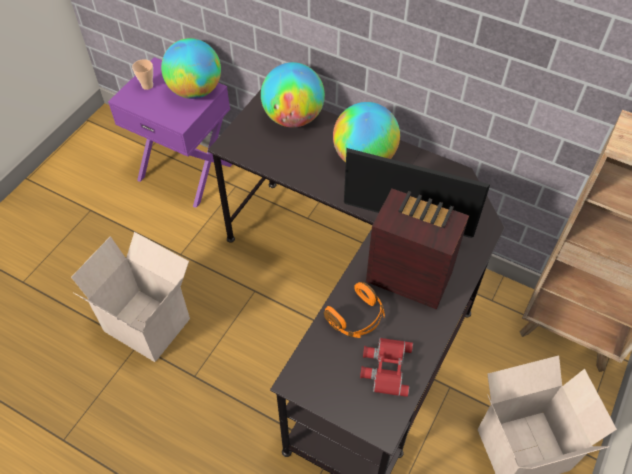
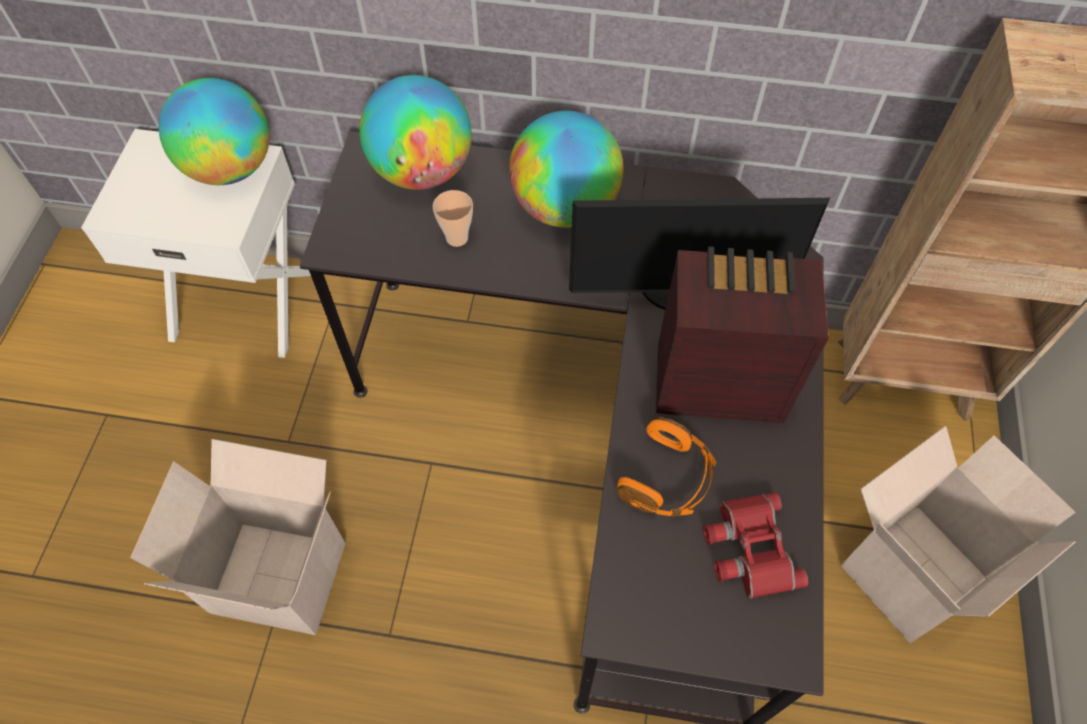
camera: 20 degrees left, 5 degrees up
(147, 85) = (142, 181): cup -> cup (457, 238)
(186, 170) = (245, 301): purple nightstand -> white nightstand

